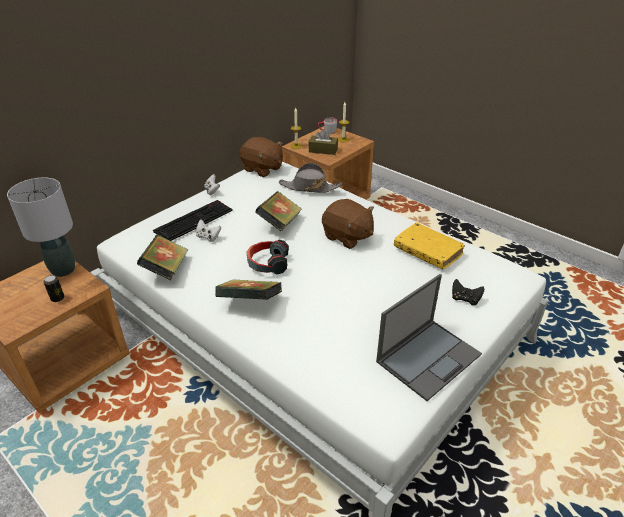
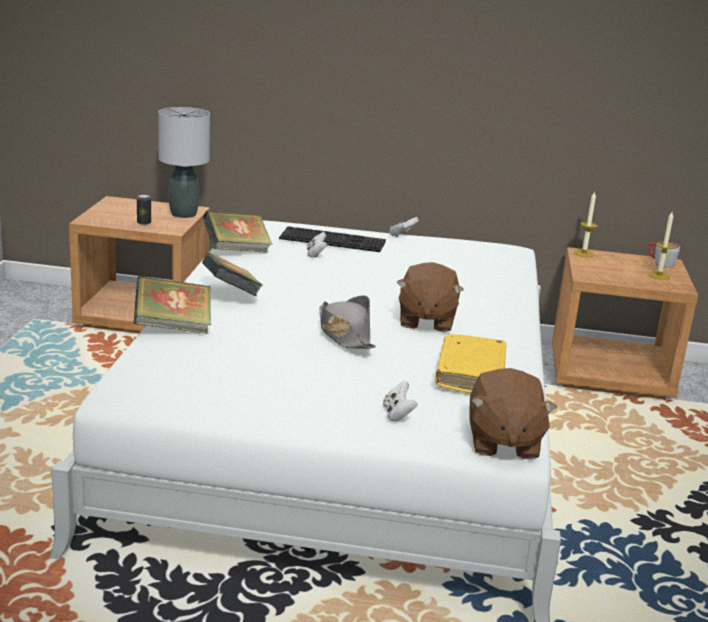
camera: 55 degrees right, 15 degrees down
(262, 169) = (489, 246): brown plush toy -> brown plush toy (502, 442)
(267, 264) = (306, 288): headphones -> none
(280, 223) = (392, 278): book -> book (173, 327)
(309, 187) = (492, 276): grey hat -> grey hat (344, 334)
(323, 150) = (604, 270): brown tissue box -> none
(429, 357) = (251, 406): laptop -> none
(465, 299) = (397, 414): black game controller -> white game controller

